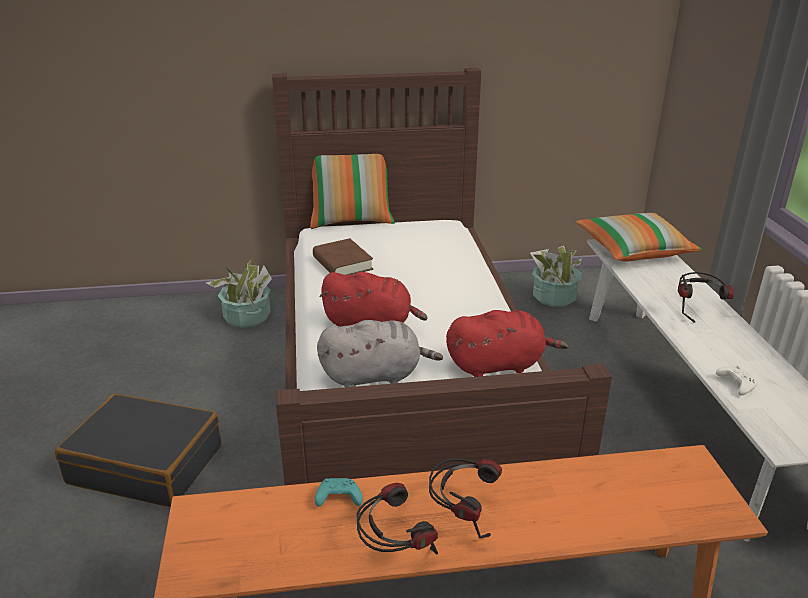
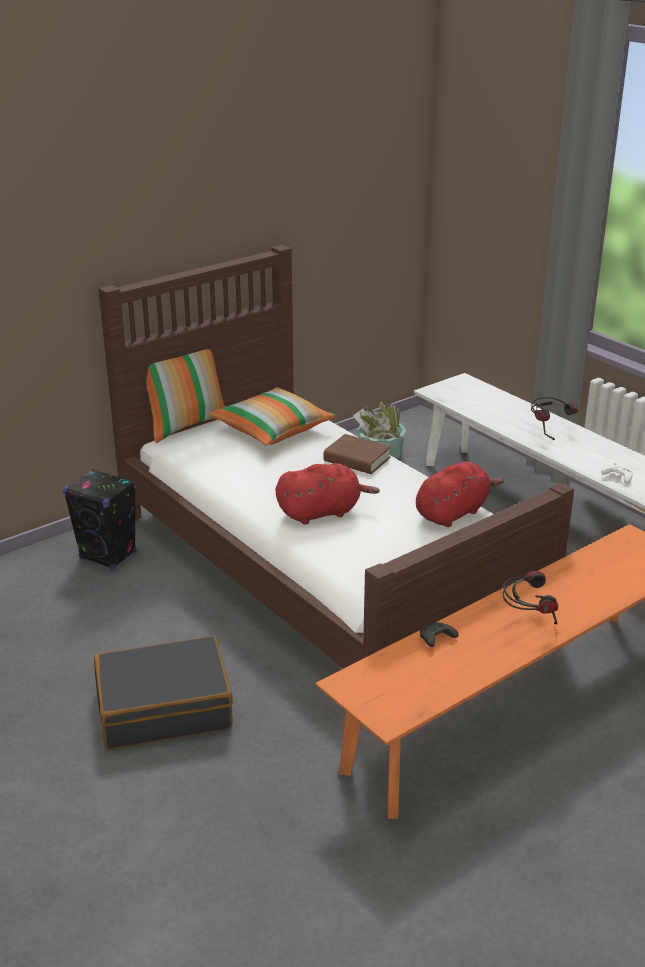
camera: 30 degrees left, 0 degrees up
(247, 317) = (108, 556): potted plant -> black speaker
(337, 499) = (436, 639): turquoise game controller -> black game controller
(342, 263) = (232, 467): brown book -> brown book (357, 459)
(375, 376) = (371, 549): grey plush toy -> none
(394, 551) = (507, 654): headphones -> none
(634, 250) = (459, 391): pillow -> pillow (272, 430)

